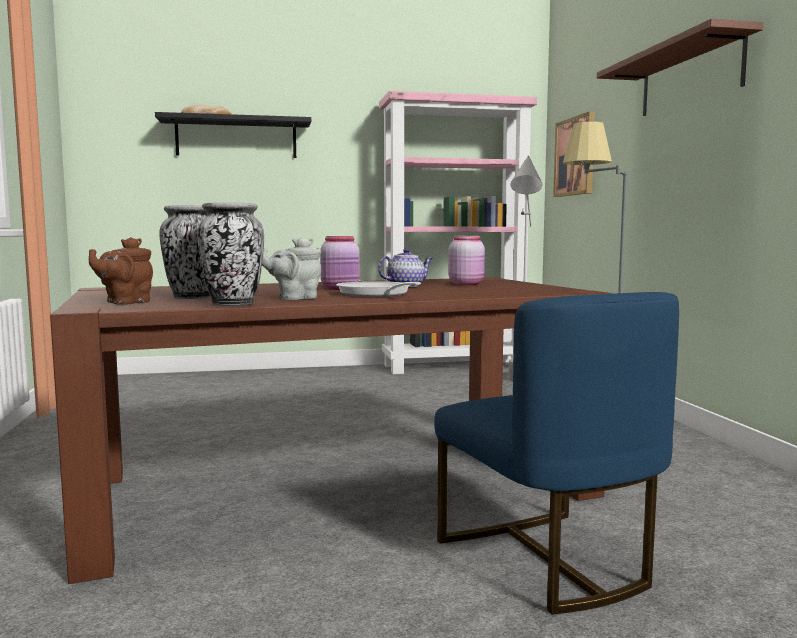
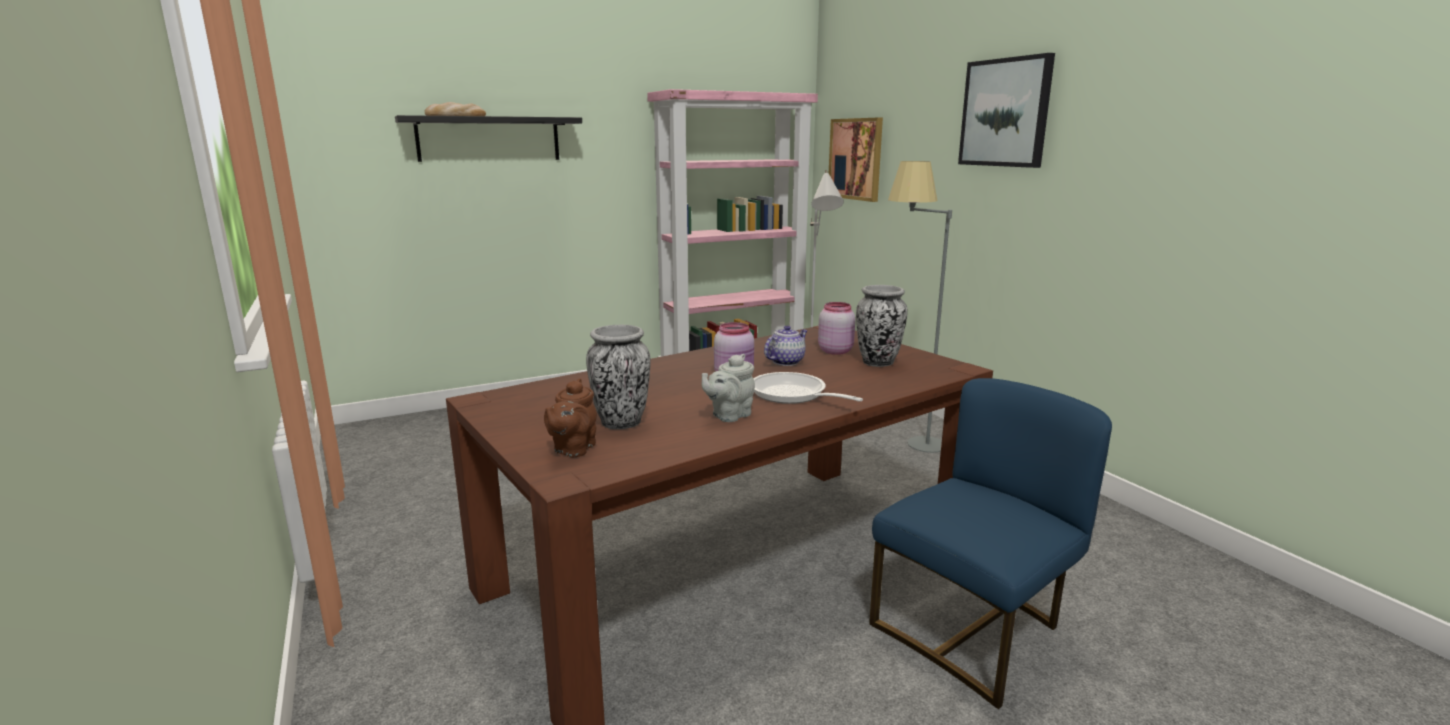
camera: 15 degrees left, 10 degrees up
(233, 304) = (694, 443): vase -> vase (878, 363)
(548, 561) = (974, 632): blue chair -> blue chair turned 90 degrees counterclockwise
(690, 77) = (1005, 113): brown shelf -> picture

